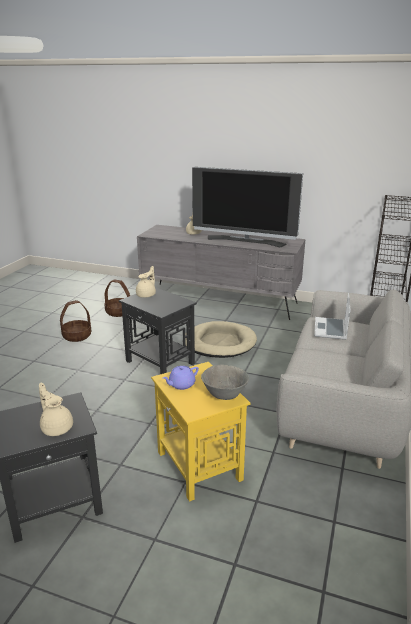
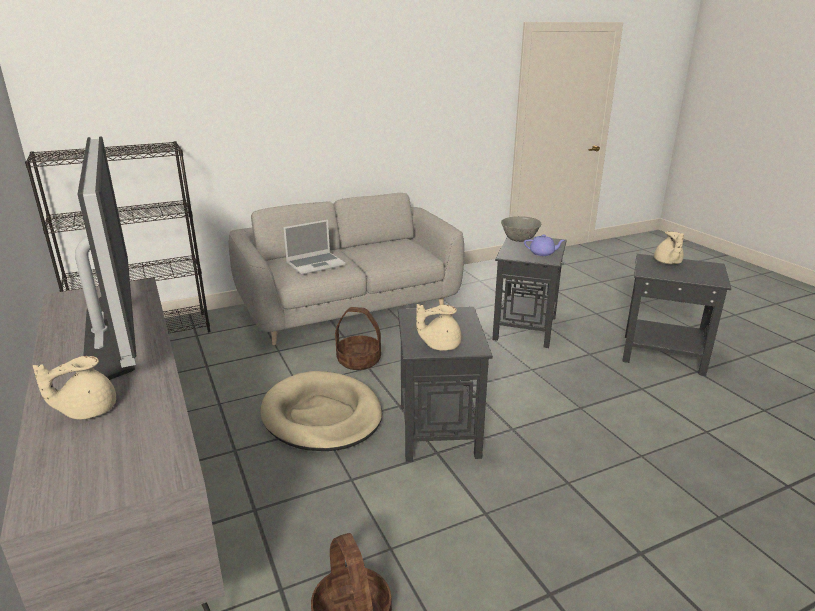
camera: 135 degrees left, 0 degrees up
(77, 336) = (515, 582): basket -> basket (358, 361)
(199, 466) = (525, 327): yellow side table -> black side table

